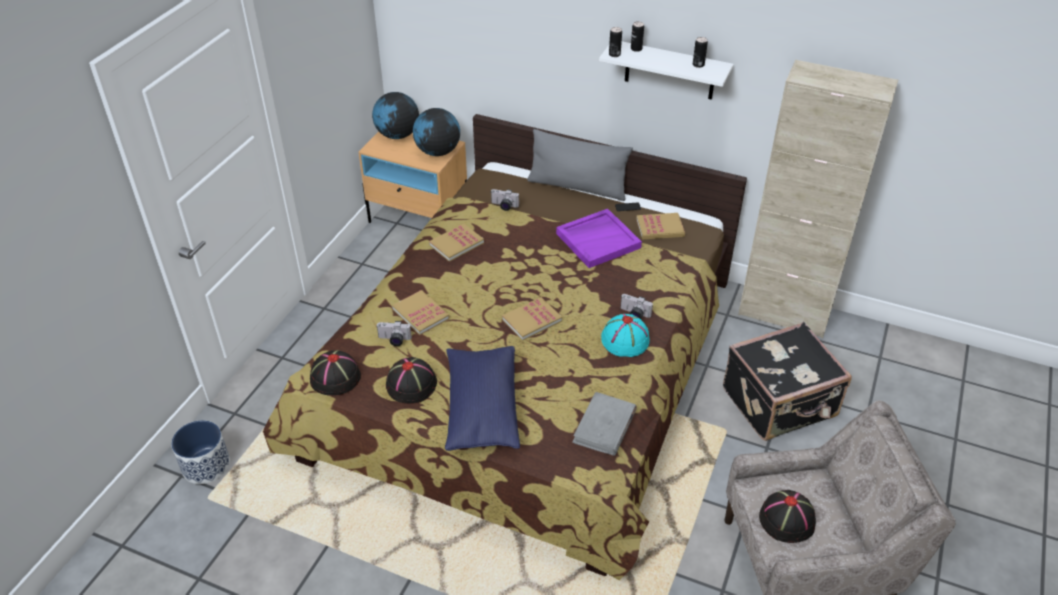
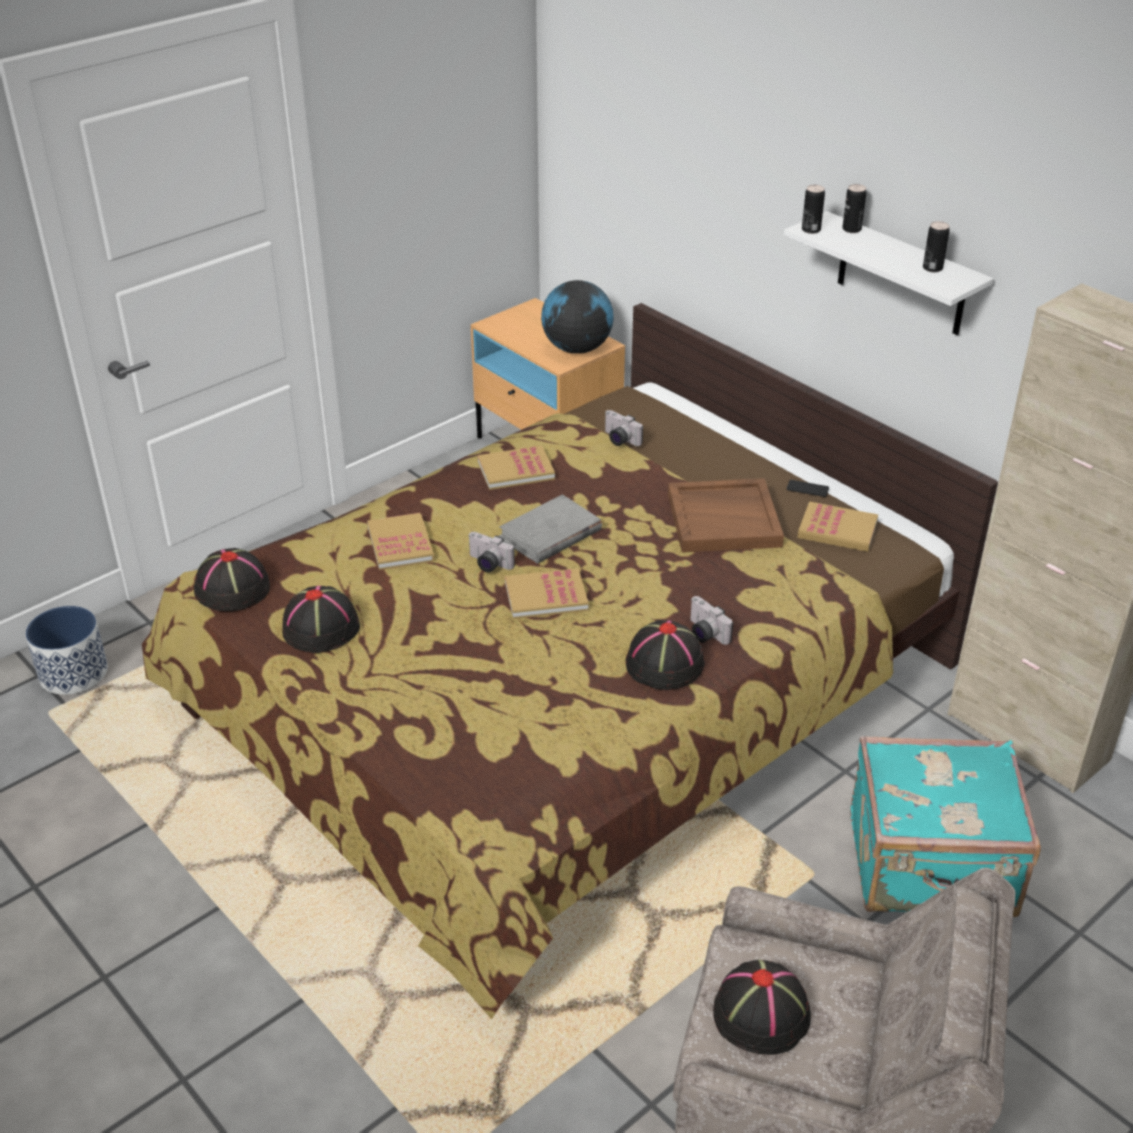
camera: 25 degrees right, 5 degrees down
(394, 340) = (341, 566): camera -> camera (487, 564)
(397, 135) = (537, 316): globe -> none
(482, 409) = (390, 689): blue pillow -> none
(577, 187) = (750, 443): grey pillow -> none
(598, 240) = (724, 519): purple tray -> brown tray
(604, 427) = (545, 770): grey book -> grey book (550, 534)
(625, 340) = (664, 664): turquoise hat -> black hat
(780, 404) = (932, 867): black suitcase -> turquoise suitcase

